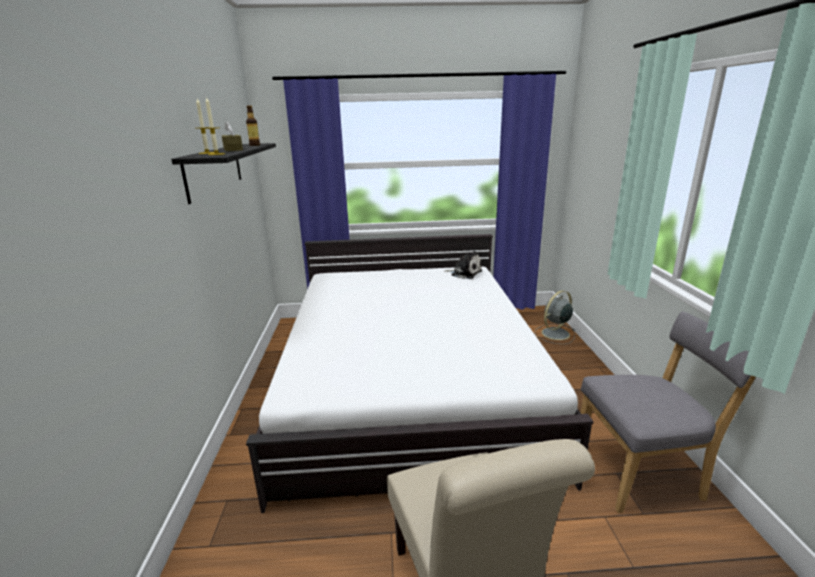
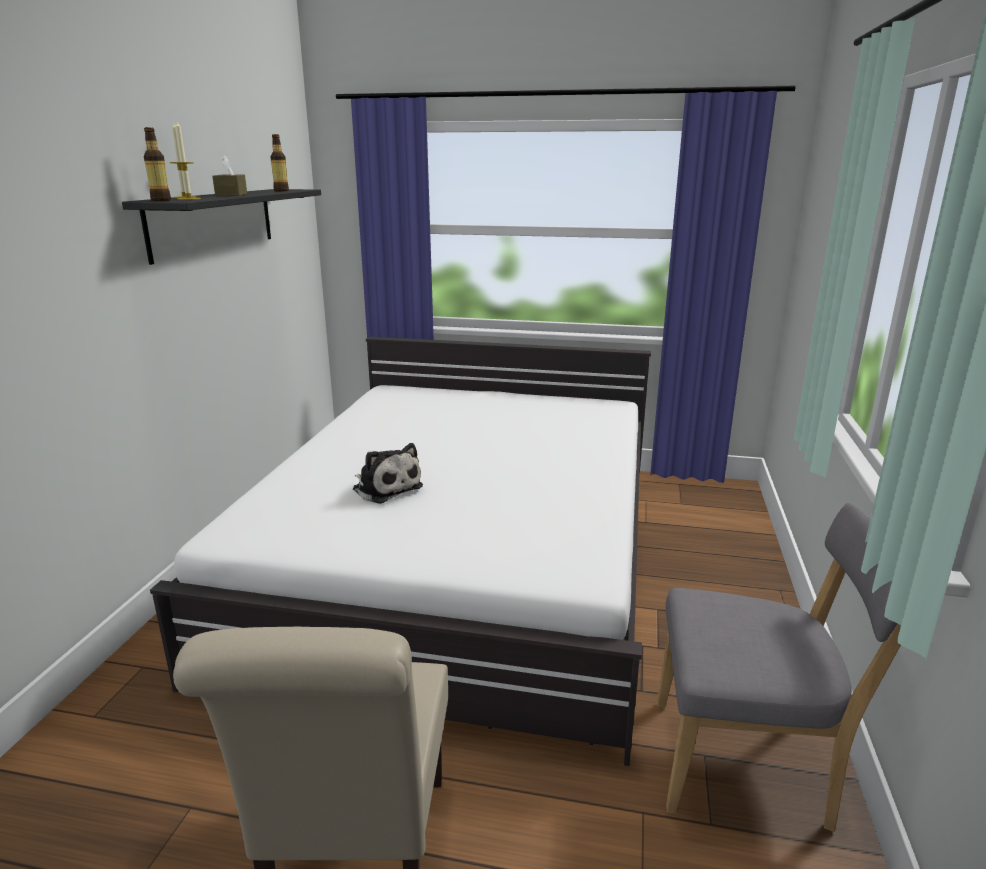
camera: 15 degrees right, 0 degrees up
(200, 156) = (161, 200): none -> bottle
(464, 273) = (592, 408): plush toy -> plush toy (385, 487)
(554, 334) = (735, 527): grey fan -> none

